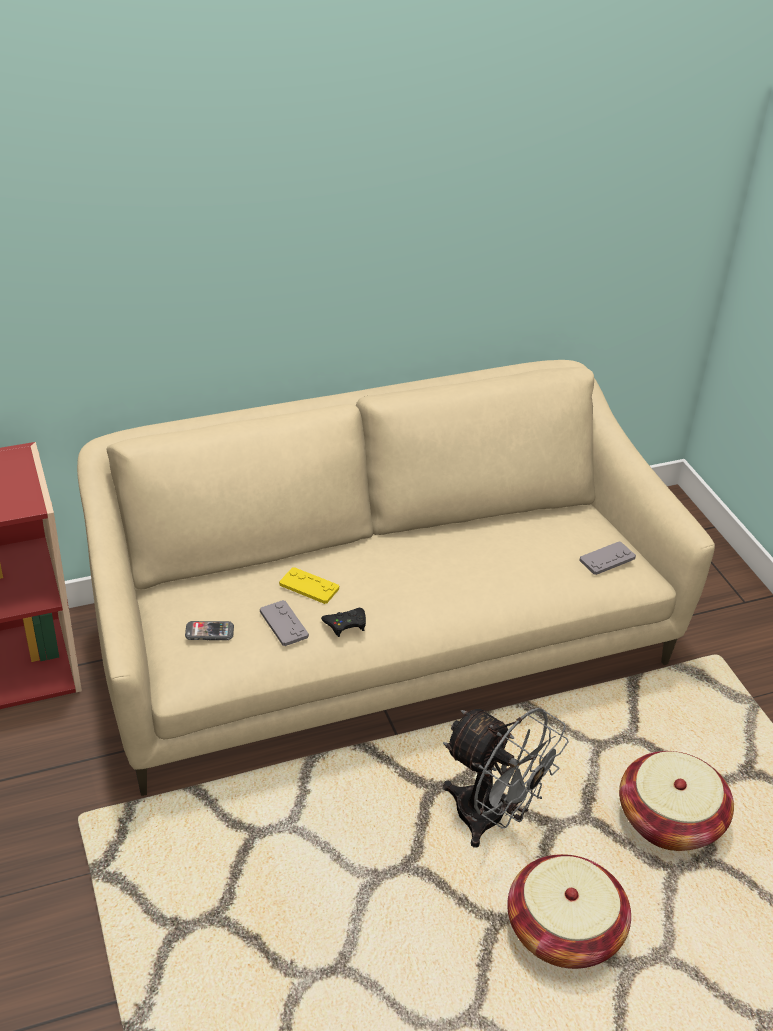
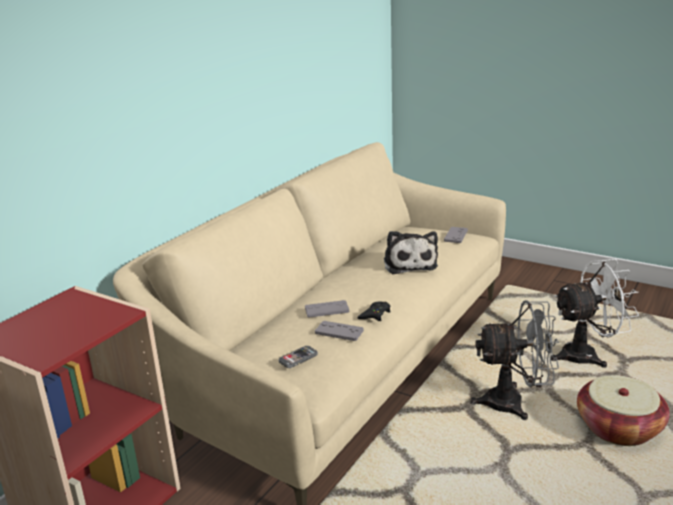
camera: 35 degrees left, 15 degrees down
(309, 586) = (327, 310): yellow game controller -> grey game controller
(484, 572) = (409, 263): none -> plush toy
(669, 820) = (587, 355): basket -> white fan

